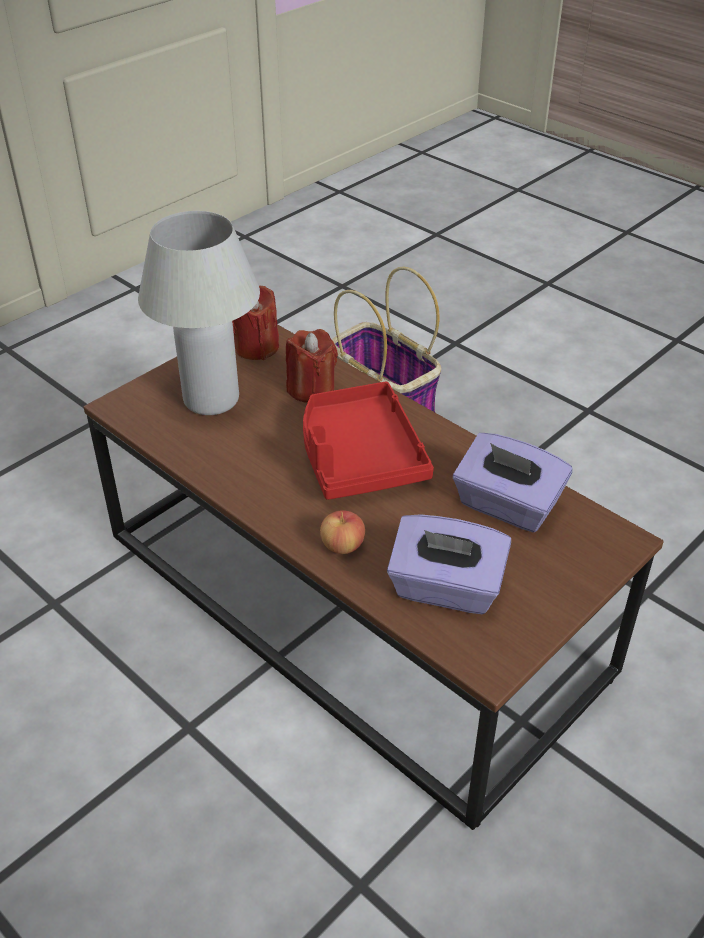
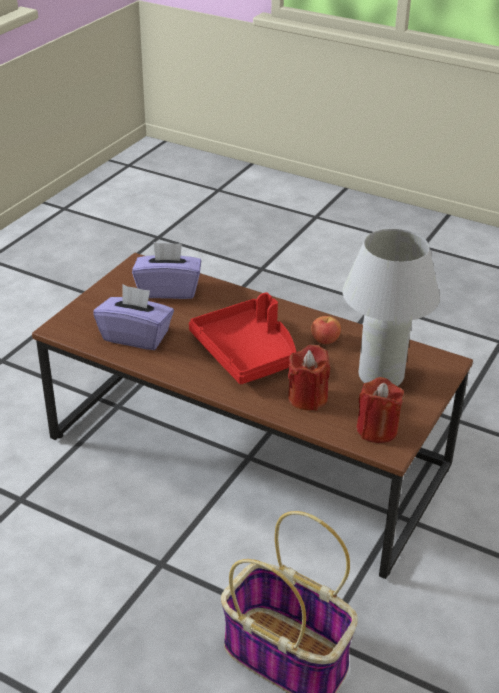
camera: 165 degrees right, 5 degrees down
(342, 546) = (236, 301): apple -> apple (325, 340)

